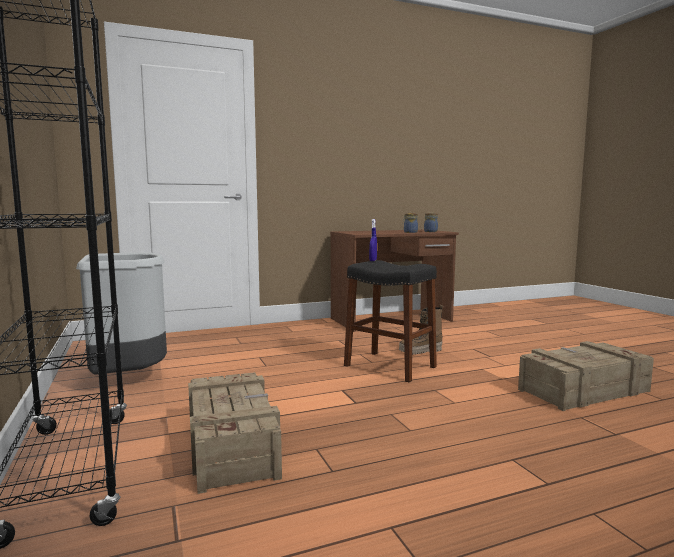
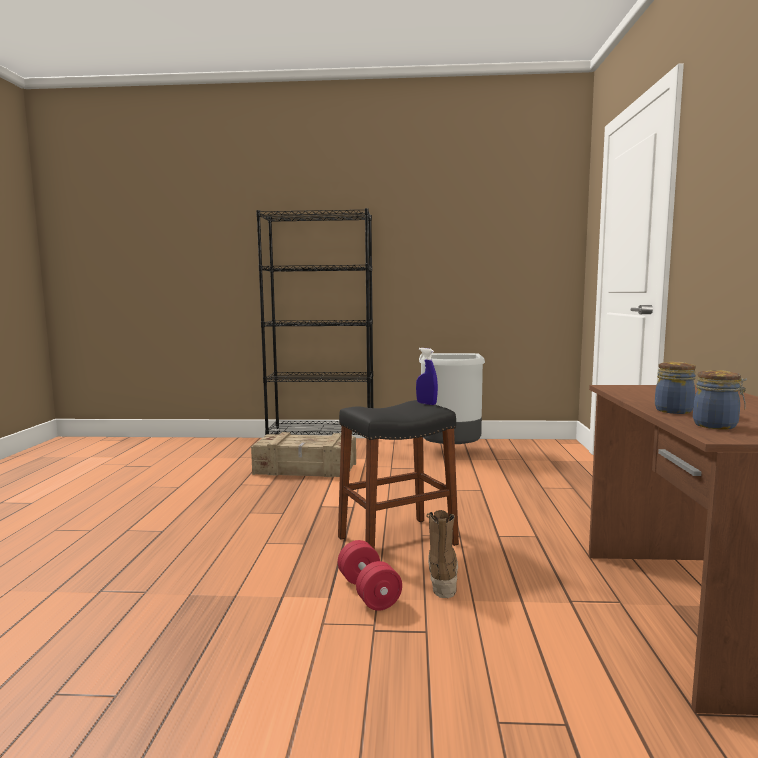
camera: 115 degrees right, 0 degrees up
(462, 362) = (368, 592): none -> red dumbbell
(582, 390) = (176, 637): crate -> none

